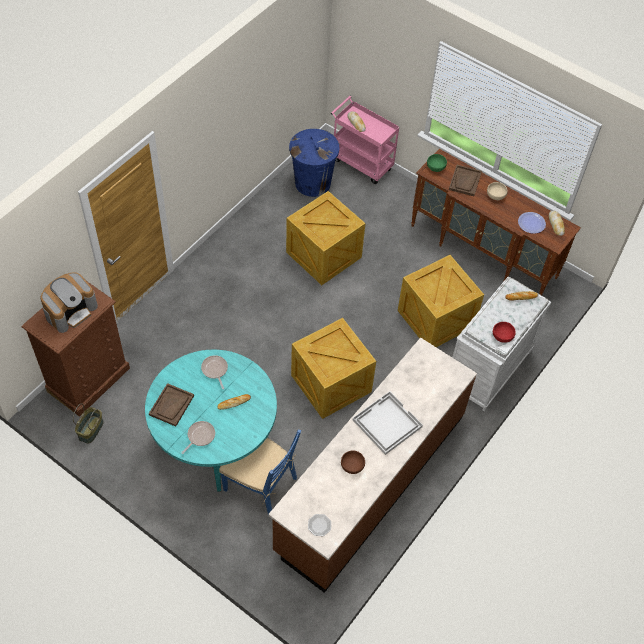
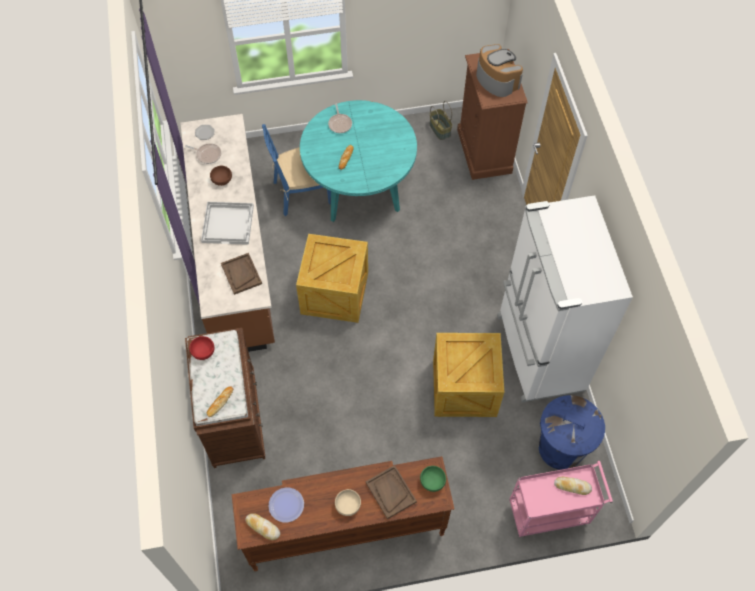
camera: 135 degrees right, 5 degrees up
(71, 310) = (496, 79): coffee machine -> coffee machine turned 150 degrees clockwise
(171, 405) = (380, 124): brown tray -> brown tray (241, 274)
(215, 370) = (384, 165): frying pan -> frying pan (207, 154)
(255, 231) = (538, 353): none -> white fridge
(435, 319) = (316, 419): crate -> none
(488, 368) = (234, 417): white dresser -> brown dresser

